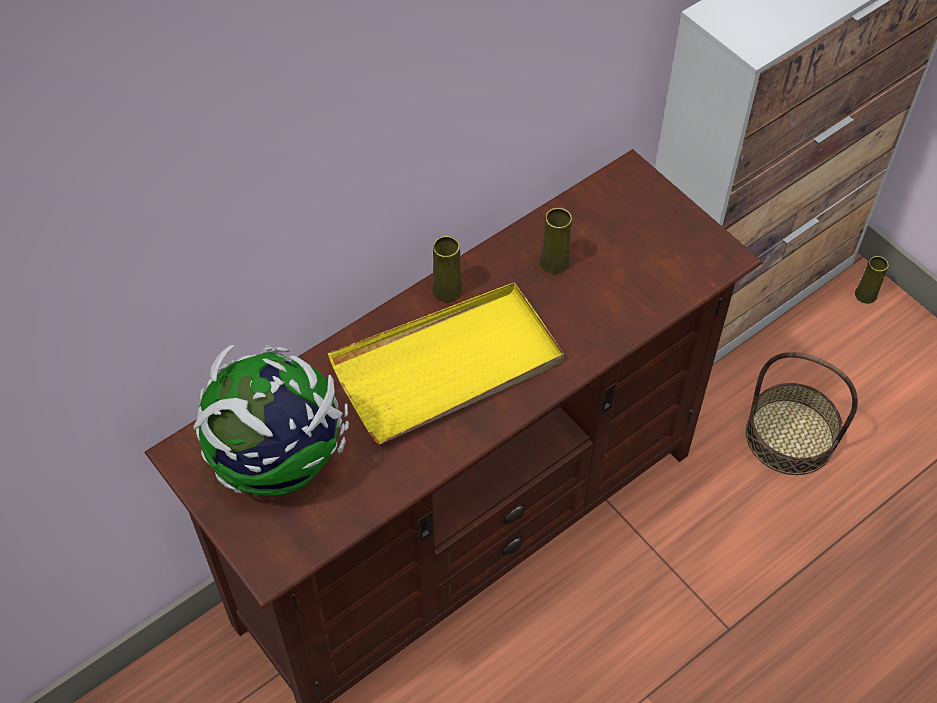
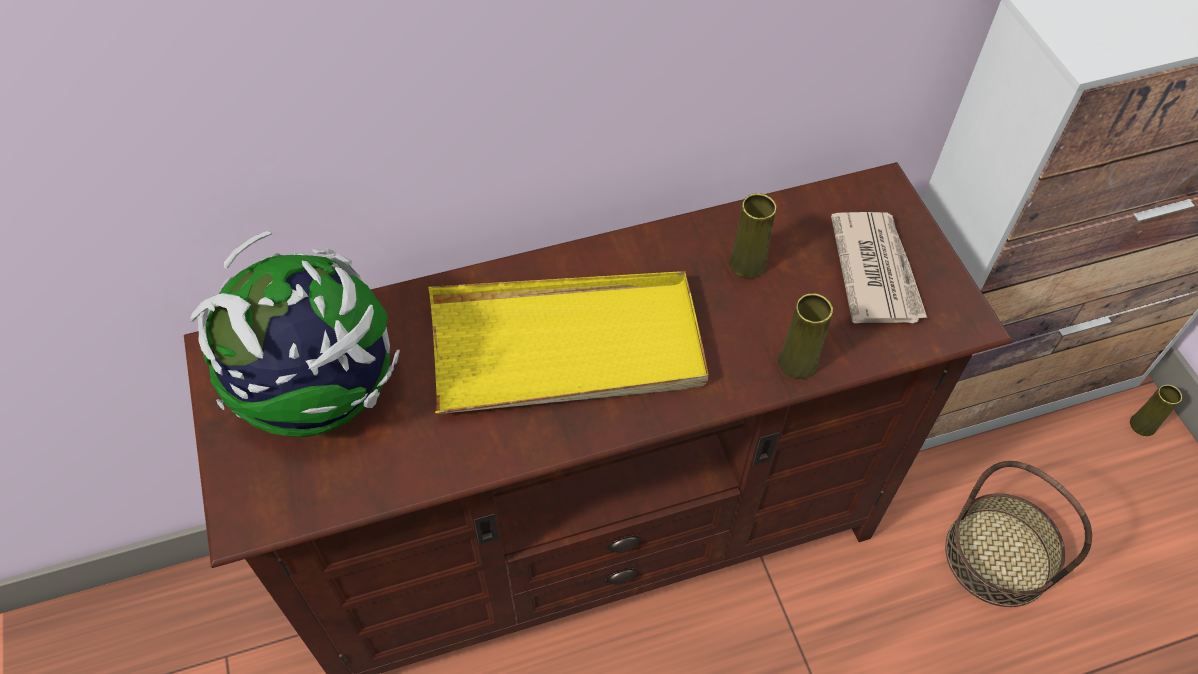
camera: 20 degrees right, 0 degrees up
(447, 290) = (605, 258): yellow vase -> yellow vase (797, 362)
(649, 238) = (875, 270): none -> newspaper

